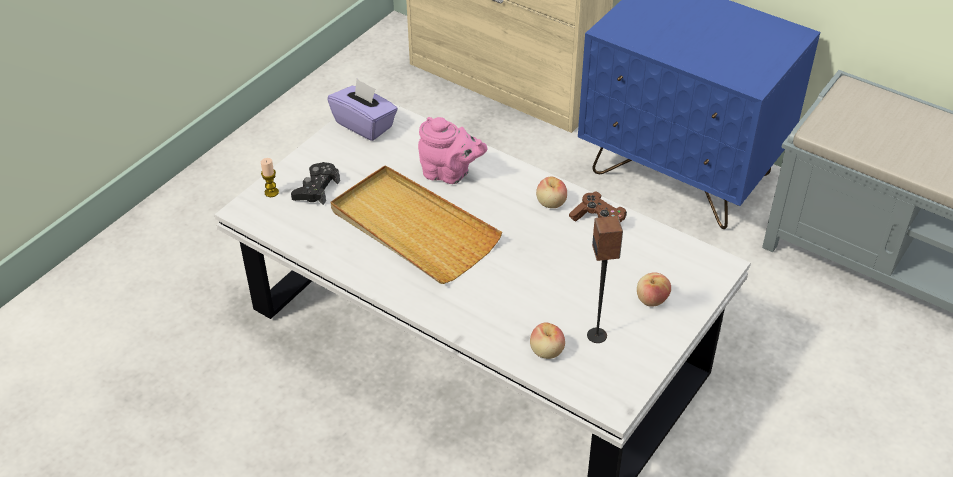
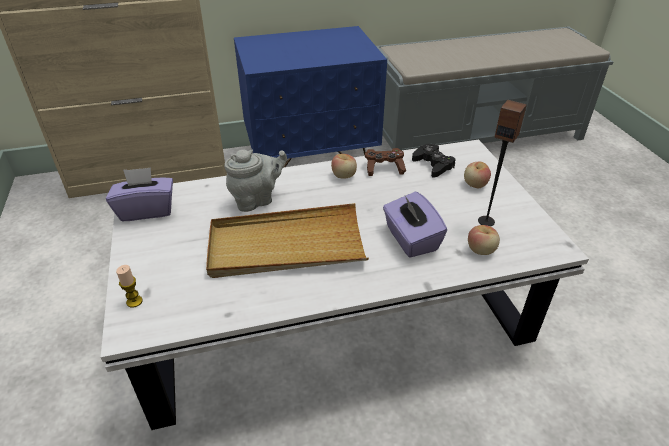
camera: 50 degrees left, 5 degrees down
(316, 189) = (171, 272): black game controller -> black game controller (433, 165)
(449, 174) = (257, 200): pink teapot -> grey teapot
(508, 297) = (410, 239): none -> purple tissue box

